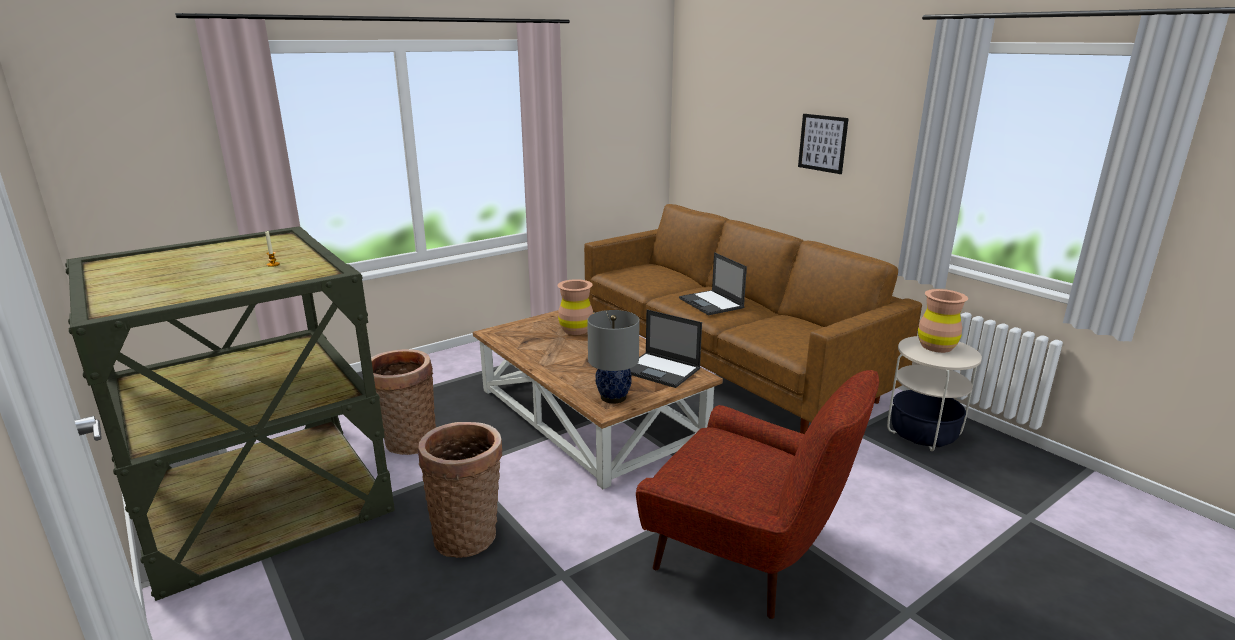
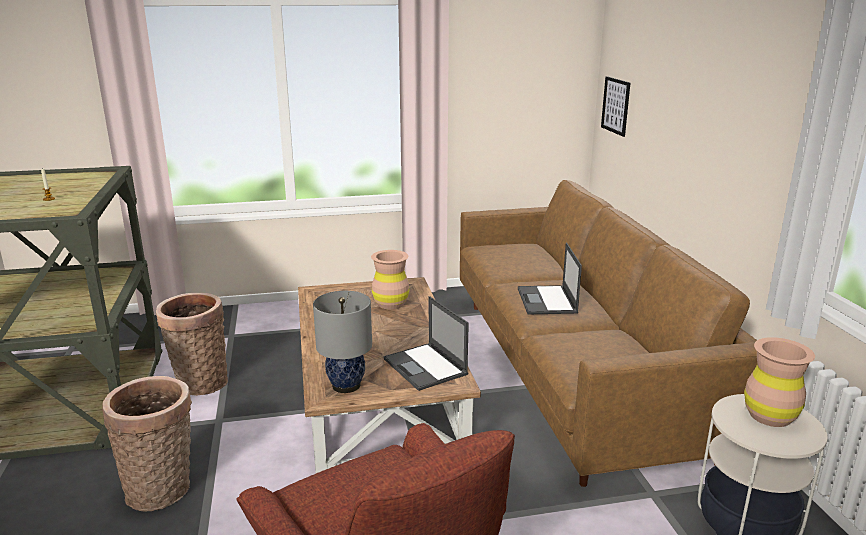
camera: 25 degrees right, 0 degrees up
(822, 143) = (718, 126): picture -> picture (615, 105)

